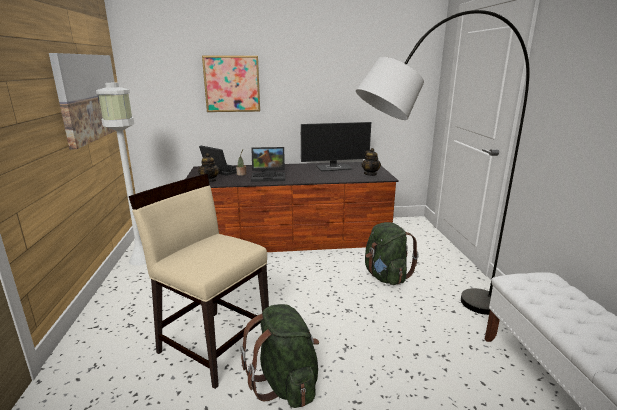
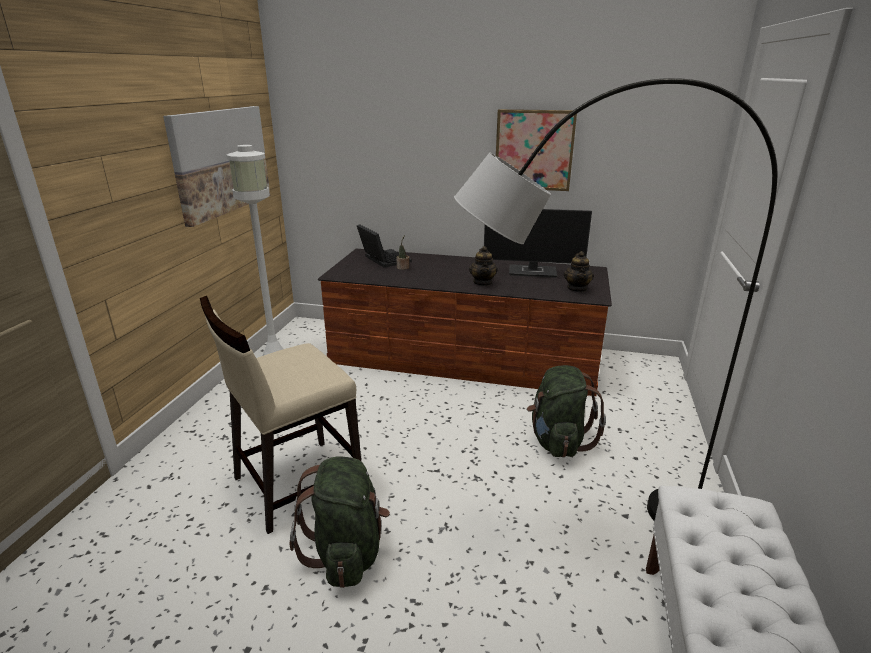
camera: 20 degrees right, 5 degrees up
(210, 180) = (358, 272): teapot -> teapot (483, 283)
(214, 344) = (296, 483): beige chair -> beige chair turned 90 degrees counterclockwise
(232, 84) = (407, 144): picture -> picture (534, 150)
(269, 176) = (435, 275): laptop -> none

